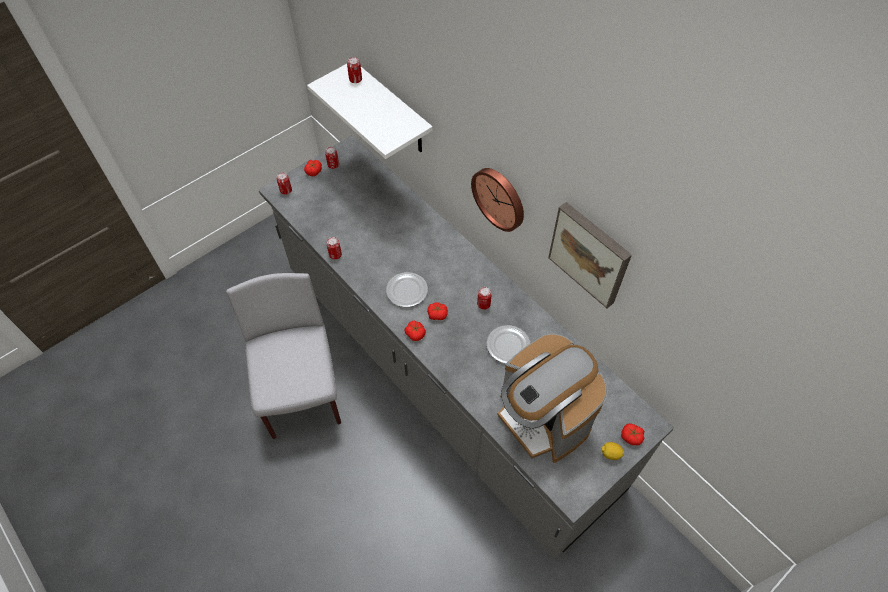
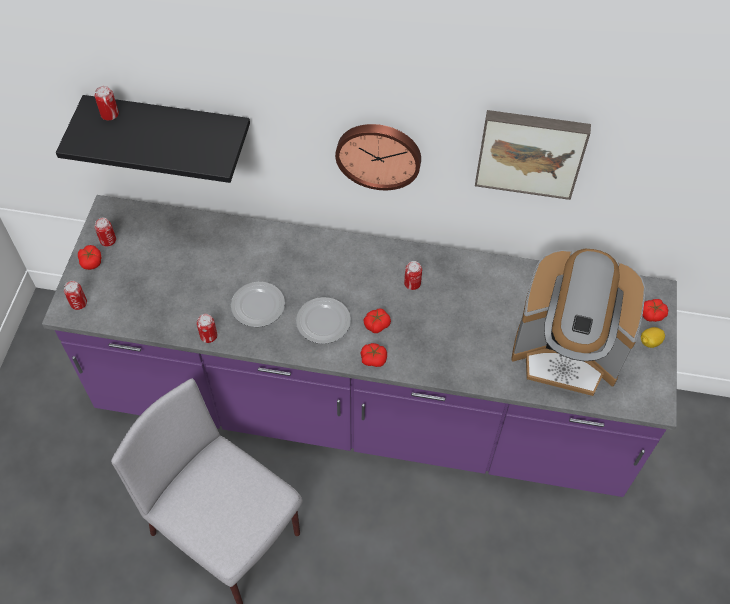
camera: 40 degrees left, 0 degrees up
(393, 110) = (170, 128): white shelf -> black shelf
(444, 376) = (363, 406): grey counter -> purple counter
(507, 345) = (472, 308): plate -> plate (257, 306)

